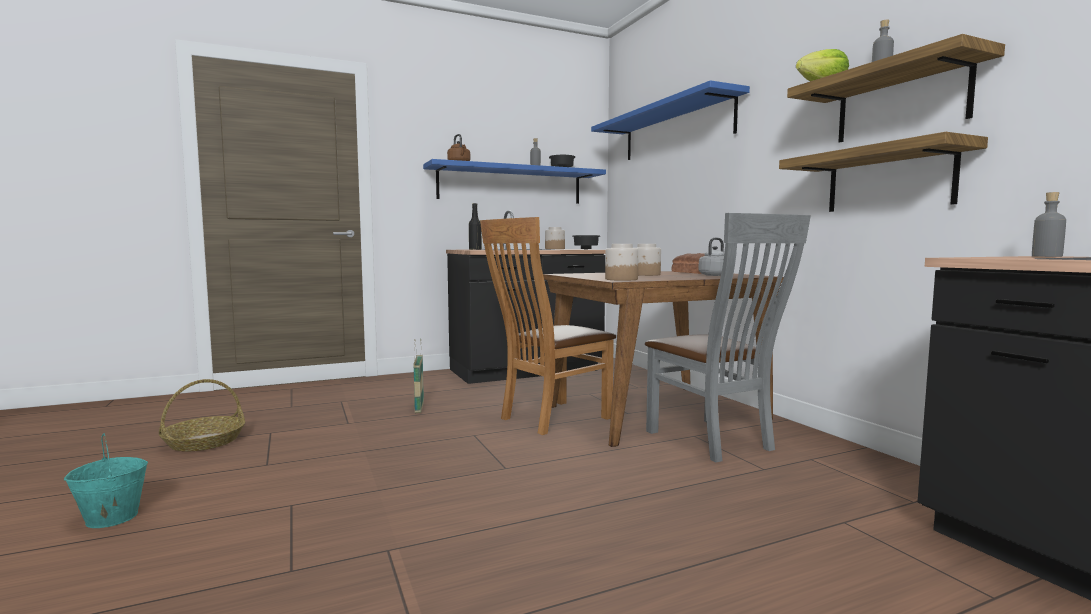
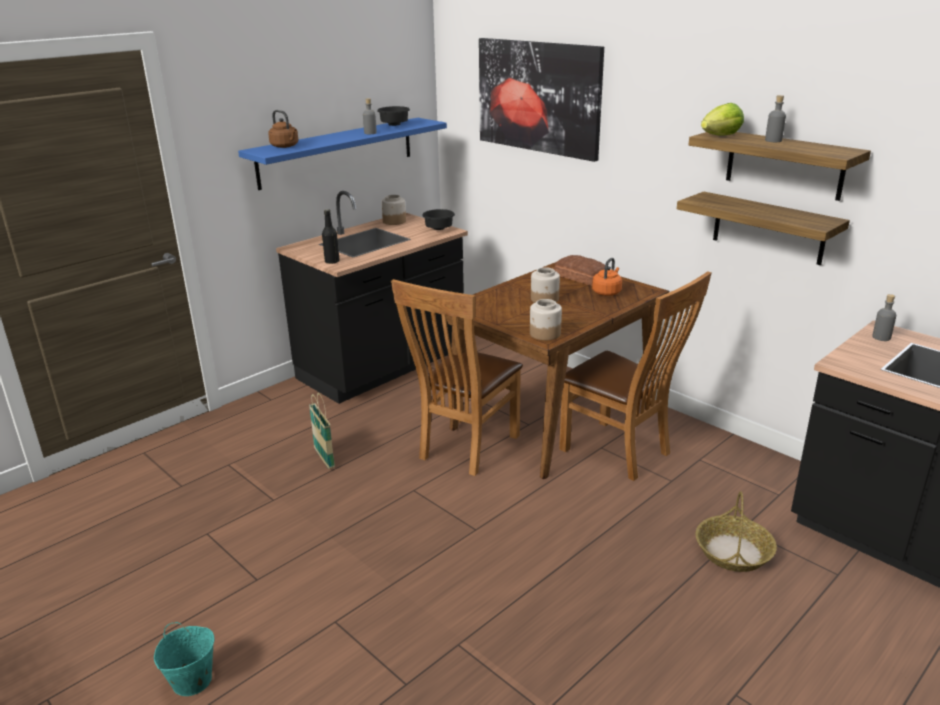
camera: 20 degrees left, 20 degrees up
(204, 441) = (152, 564): basket -> basket (733, 551)
(675, 130) = (538, 97): blue shelf -> picture
(715, 275) = (607, 292): grey kettle -> orange kettle
(715, 442) = (621, 452): grey chair -> brown chair

